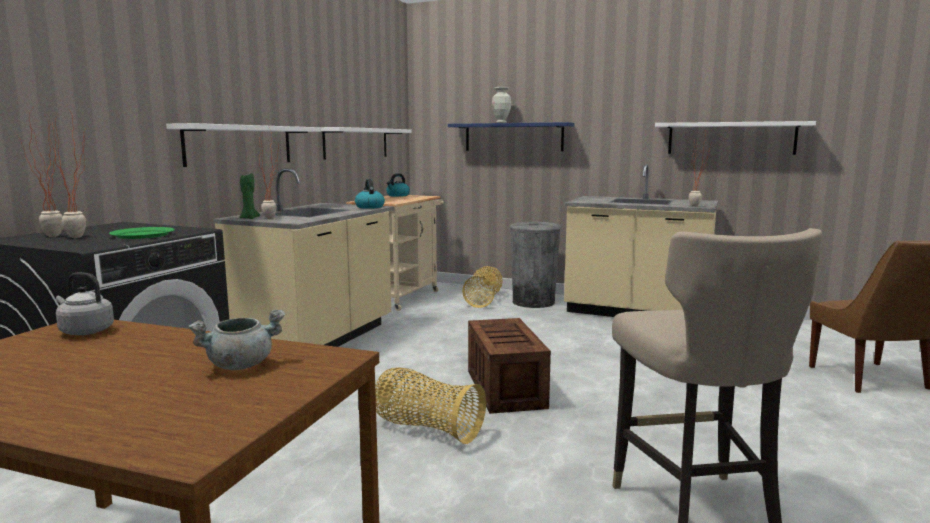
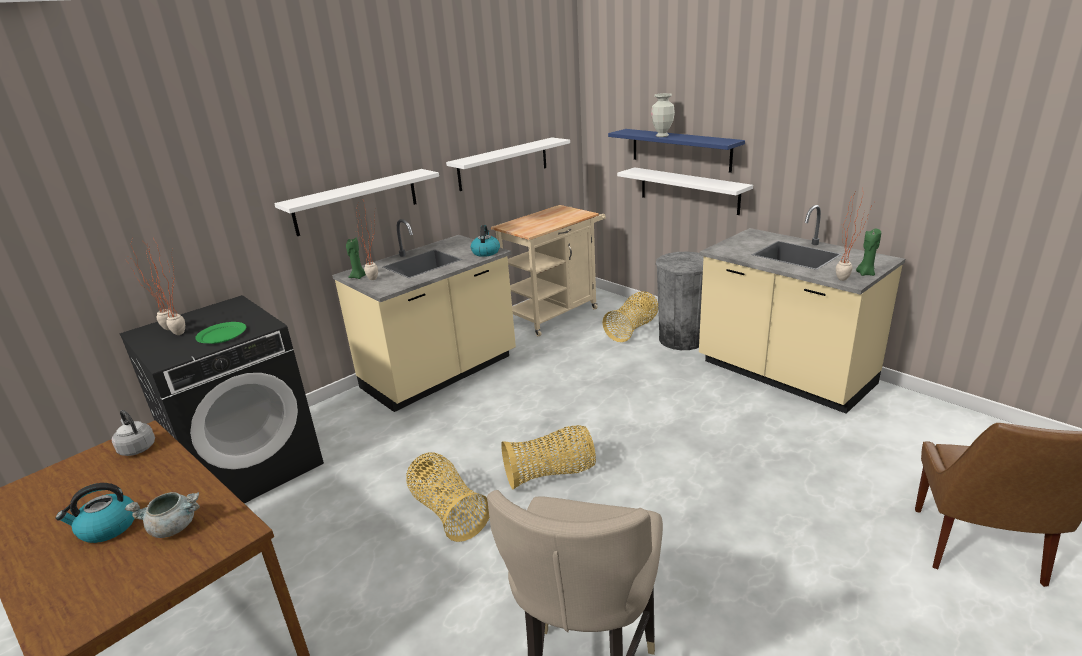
camera: 25 degrees right, 15 degrees up
(397, 195) = (557, 210): kettle -> kettle (107, 528)
(506, 389) = (551, 474): crate -> basket
(705, 204) = (865, 273): none -> green candle
(730, 138) = (932, 181): white shelf -> white shelf (688, 190)

